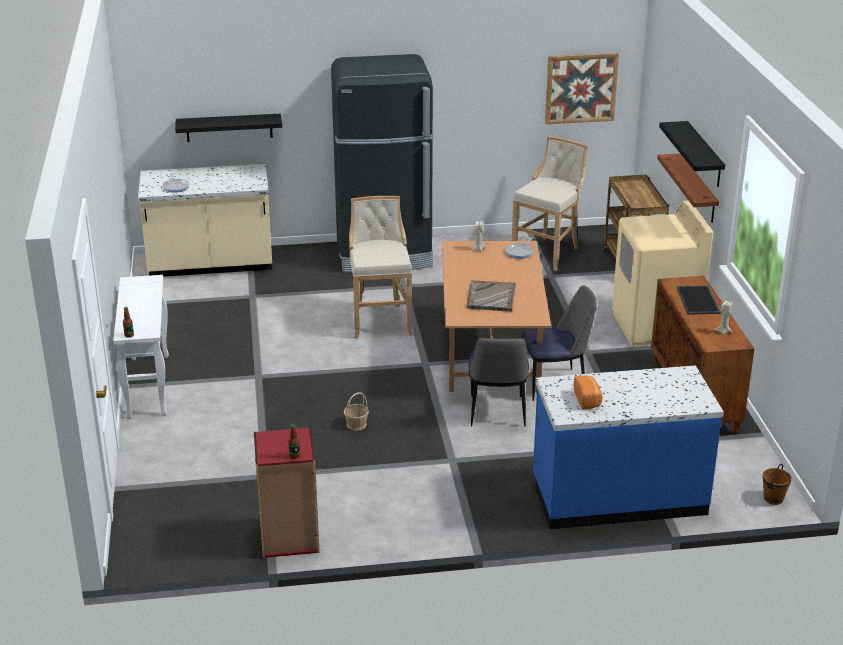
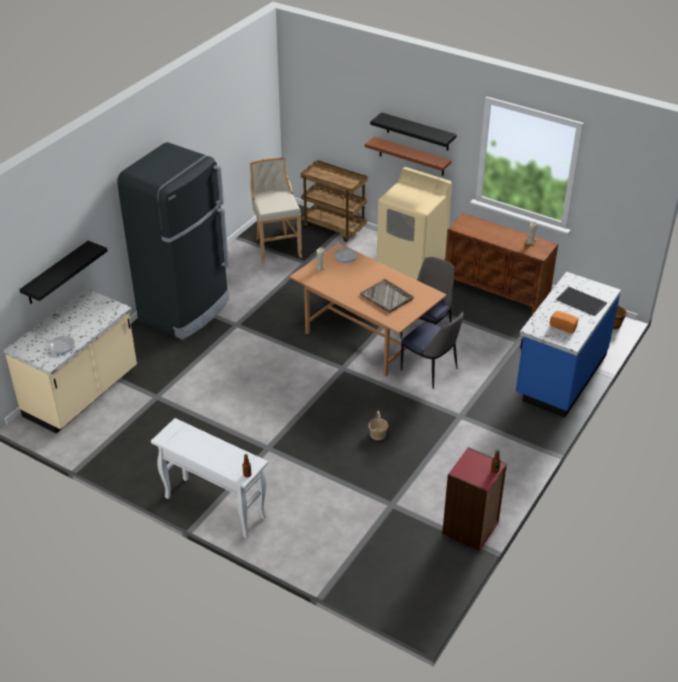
camera: 50 degrees left, 10 degrees up
(380, 320) = (266, 358): beige stool -> none
(581, 88) = (251, 116): picture -> none
(699, 300) = (488, 230): tray -> tray (582, 301)

